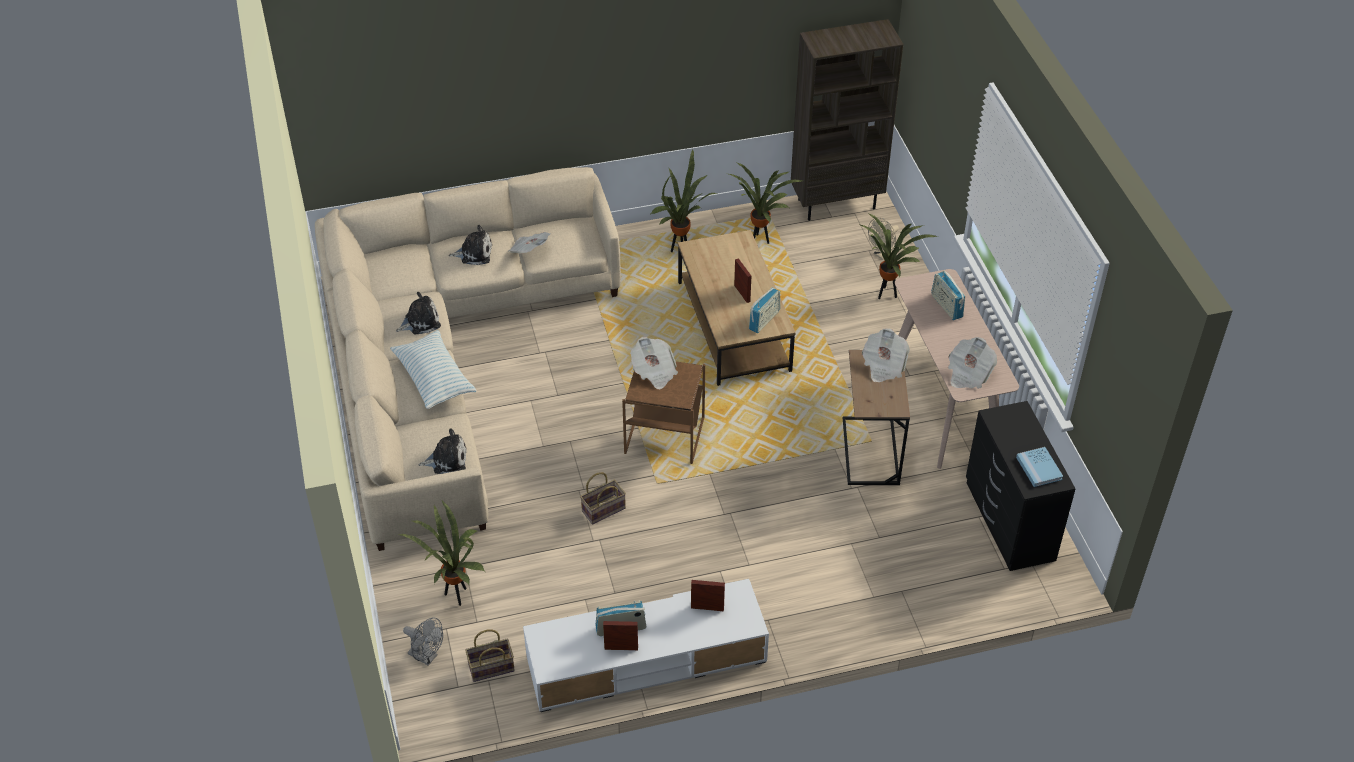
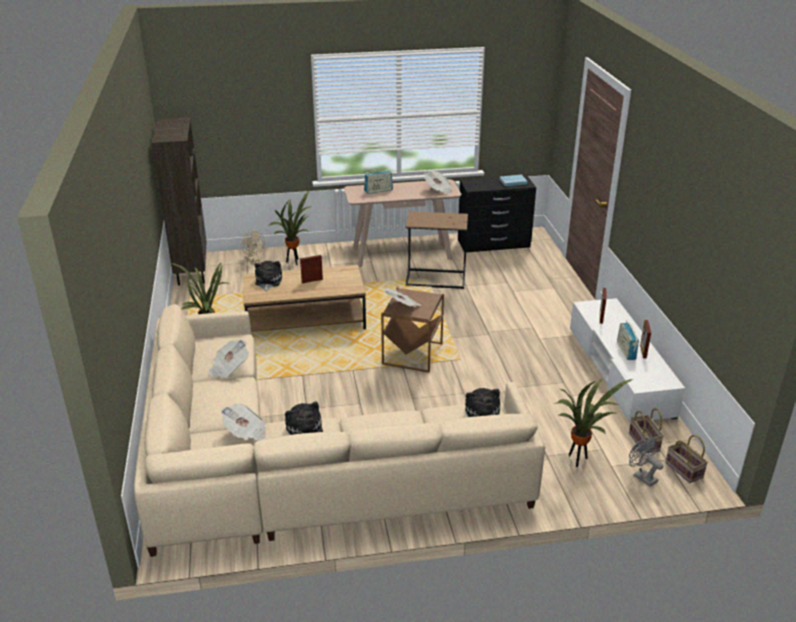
camera: 85 degrees left, 15 degrees down
(426, 656) = (641, 476): grey fan -> grey fan turned 75 degrees counterclockwise
(434, 378) = (383, 422): pillow -> none
(474, 253) = (219, 398): plush toy -> plush toy (268, 282)
(604, 508) = (484, 384): basket -> basket (682, 469)
(760, 242) = (218, 303): potted plant -> none
(764, 320) = (343, 274): radio -> none
(883, 365) = (422, 217): newspaper -> newspaper (246, 433)

